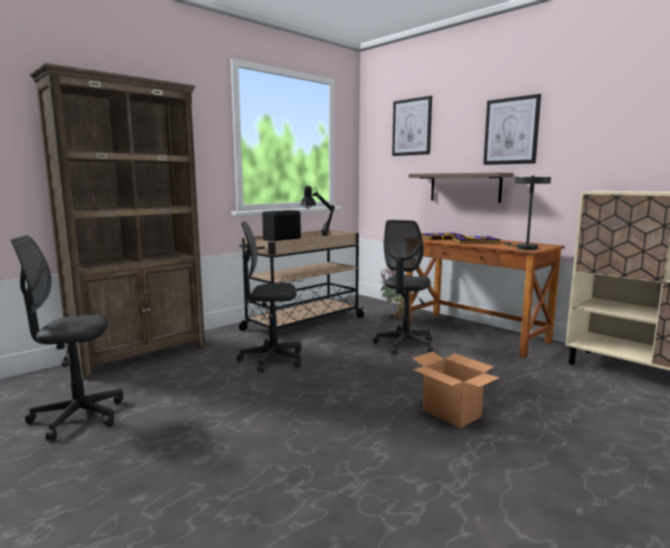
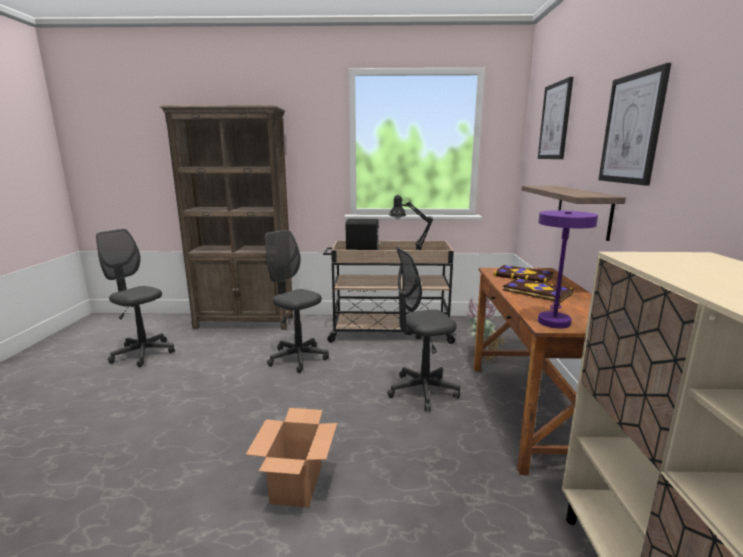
camera: 45 degrees right, 5 degrees up
(523, 248) = (553, 320): grey table lamp -> purple table lamp

